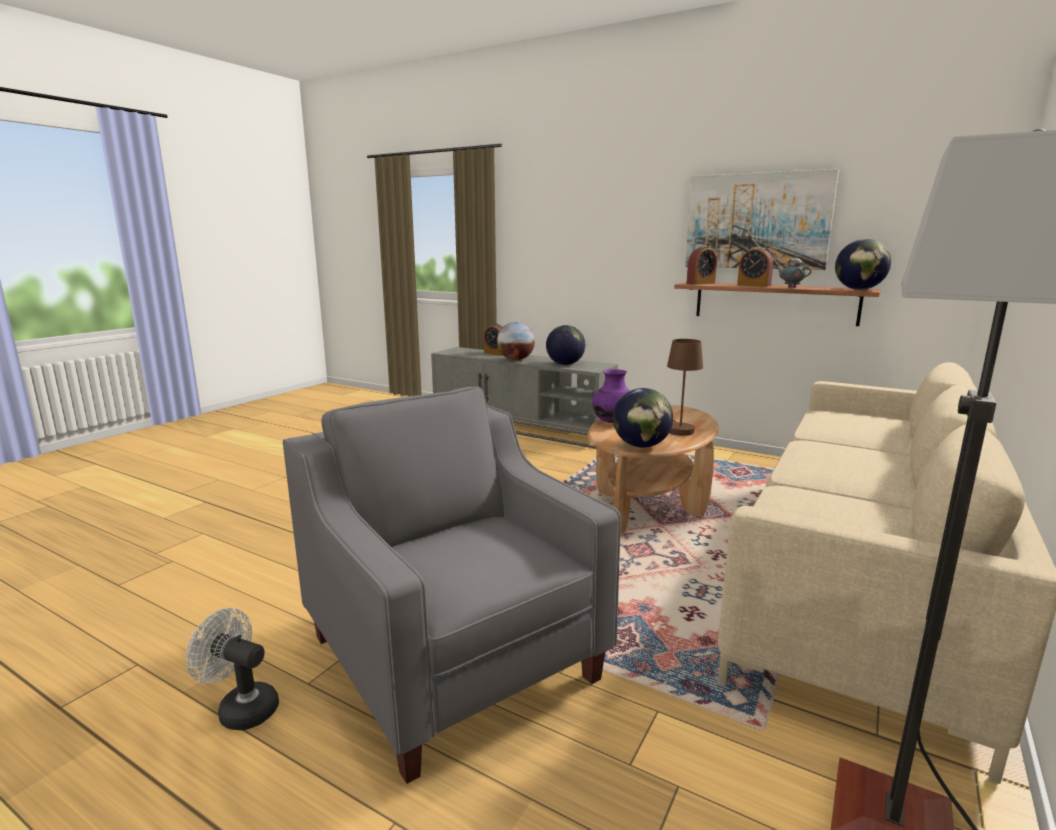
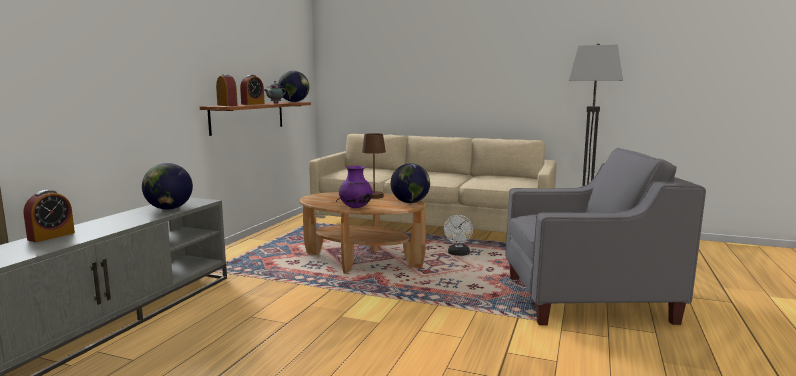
camera: 100 degrees left, 5 degrees down
(241, 708) = (698, 346): white fan -> white fan (458, 254)
(453, 657) = (586, 299): grey armchair -> grey armchair turned 135 degrees counterclockwise
(516, 359) = (117, 225): globe -> none
(757, 221) = (232, 55): picture -> none

